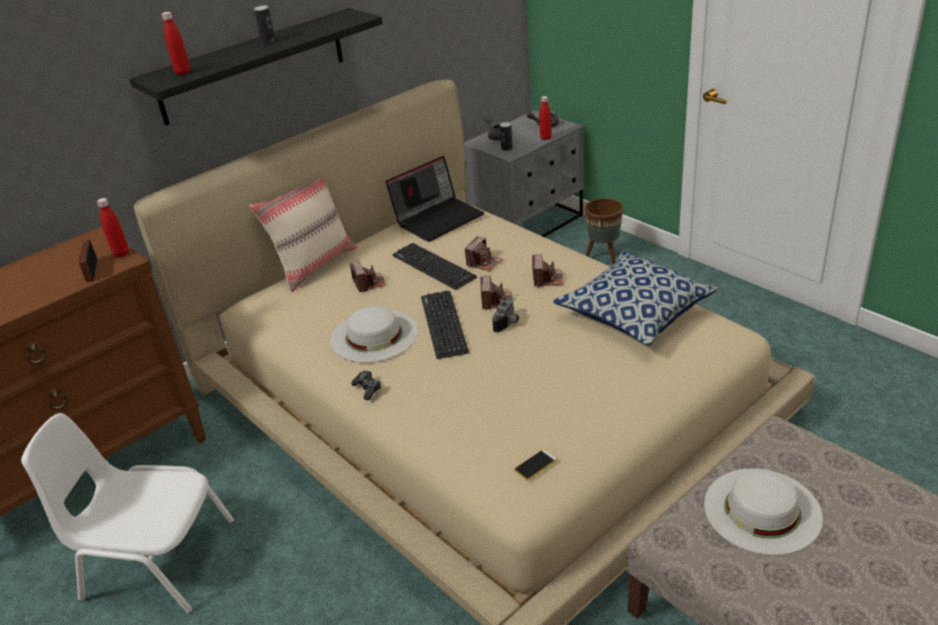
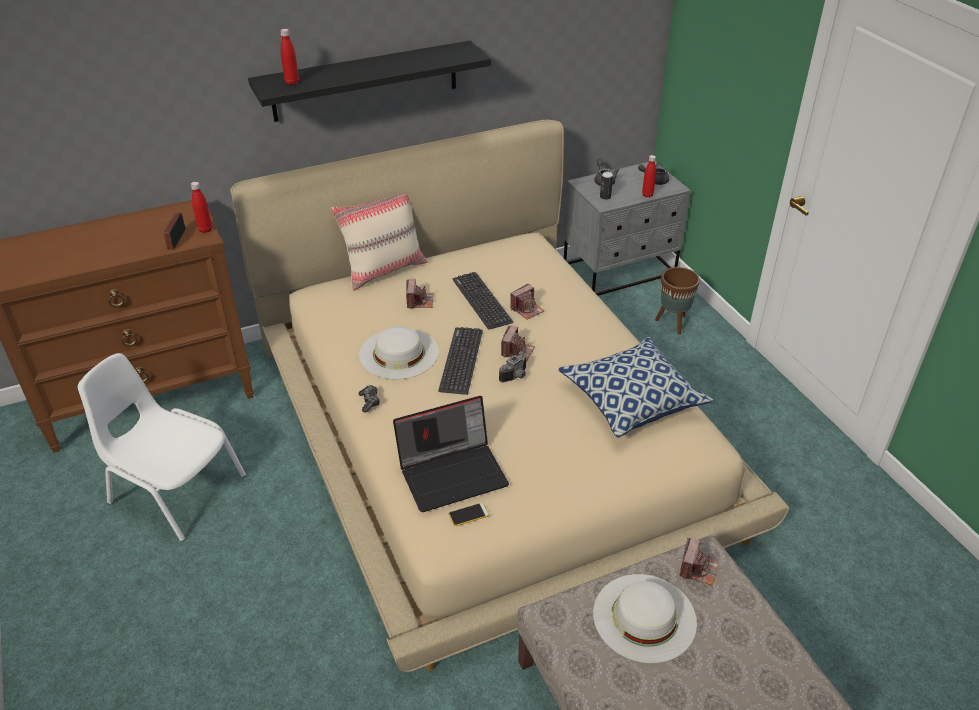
camera: 15 degrees right, 5 degrees up
(268, 40) = (379, 63): can -> none
(438, 218) = (511, 252): laptop -> laptop (453, 473)
(547, 279) = (573, 342): camera -> camera (697, 569)

